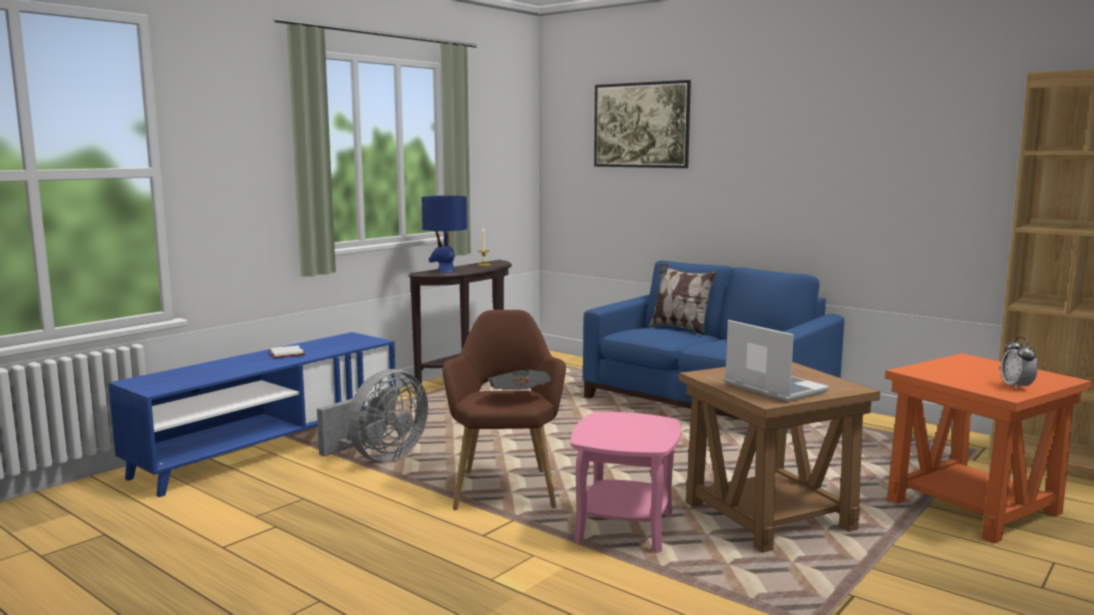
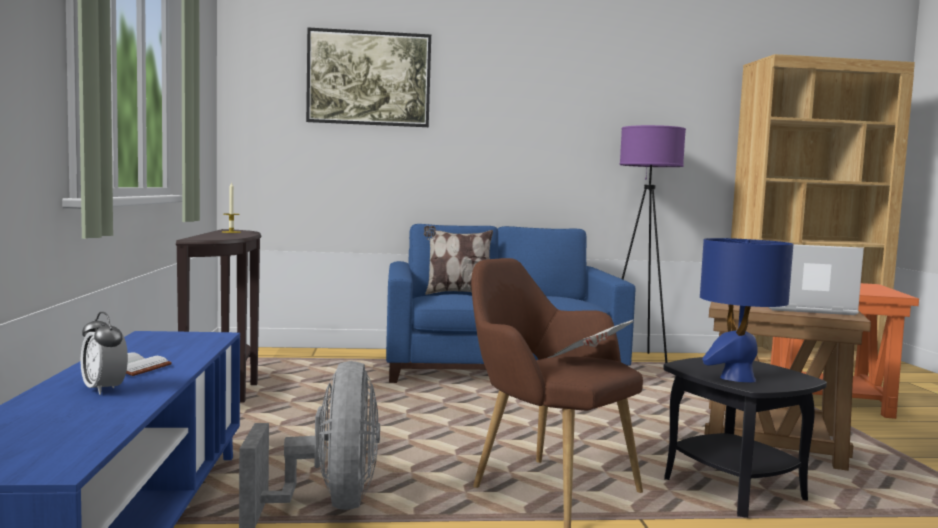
camera: 45 degrees left, 5 degrees down
(445, 271) = (218, 237): blue table lamp -> blue table lamp (737, 378)
(625, 529) = (734, 489): pink side table -> black side table
(870, 424) = (639, 360): none -> purple floor lamp
(1016, 387) = (877, 290): alarm clock -> alarm clock (104, 389)

